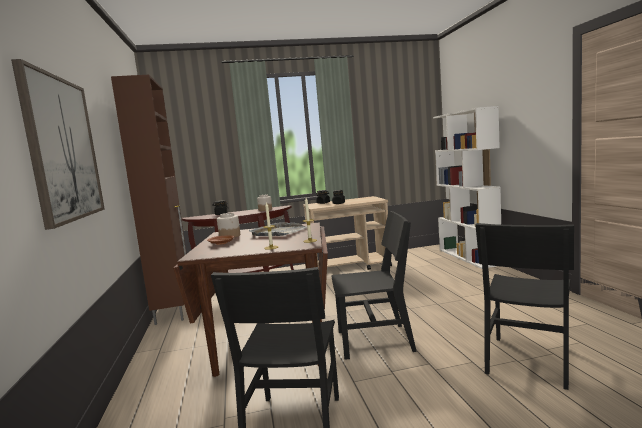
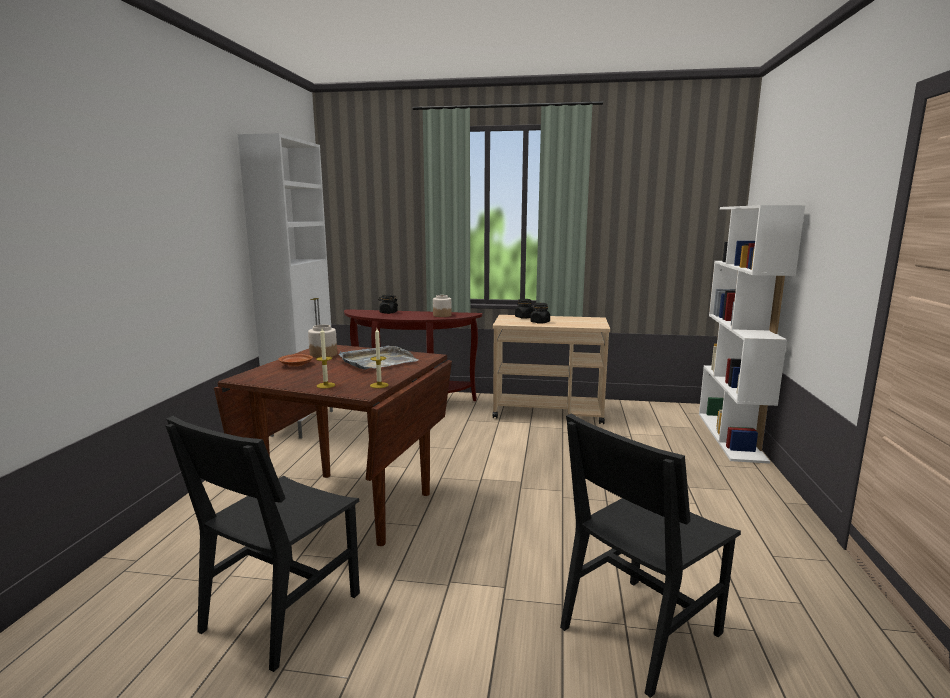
camera: 20 degrees right, 5 degrees up
(63, 149) = (112, 235): picture -> none
(174, 310) = (304, 422): brown cabinet -> white cabinet
(375, 341) = (472, 532): black chair -> none

